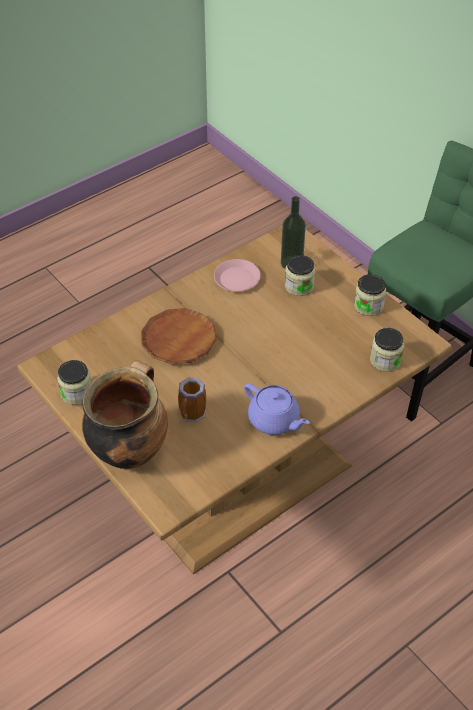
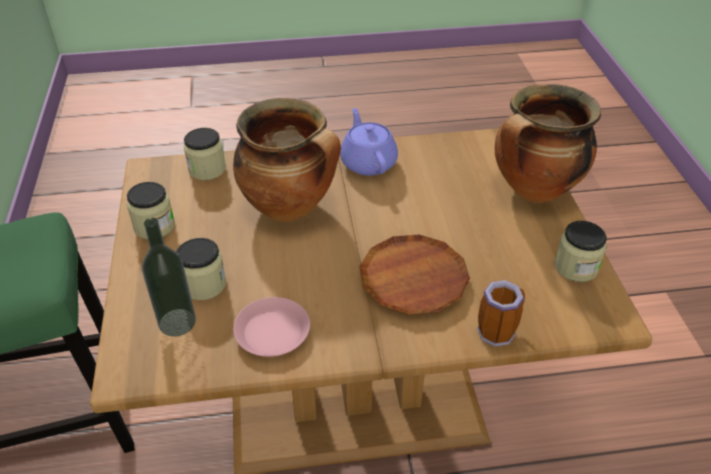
camera: 150 degrees left, 5 degrees down
(192, 415) = (448, 196): mug -> mug (497, 330)
(296, 356) = (290, 207): none -> cooking pot

